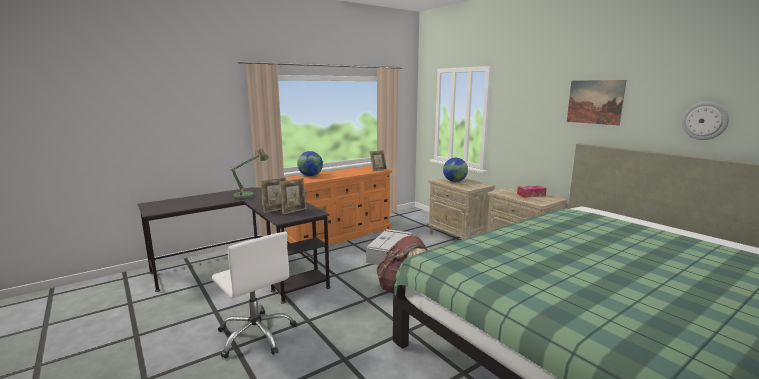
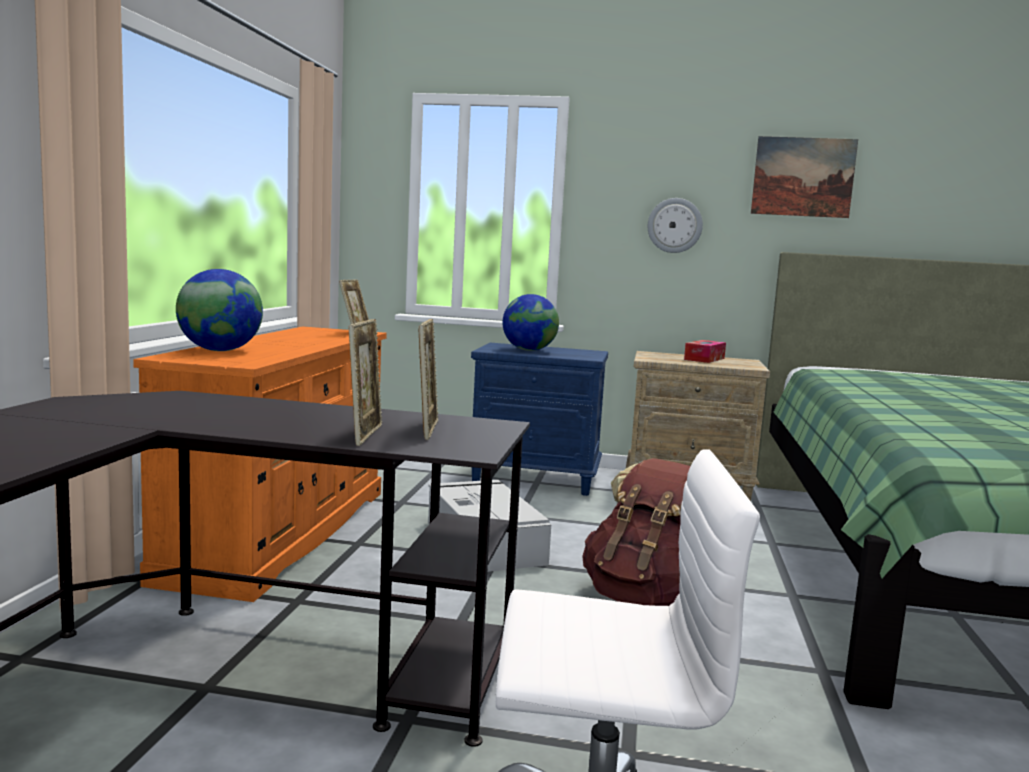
camera: 45 degrees left, 5 degrees down
(248, 196) = (134, 417): table lamp -> none
(458, 237) = (536, 479): beige nightstand -> blue nightstand
(704, 121) = (976, 207): wall clock -> wall clock (674, 225)

